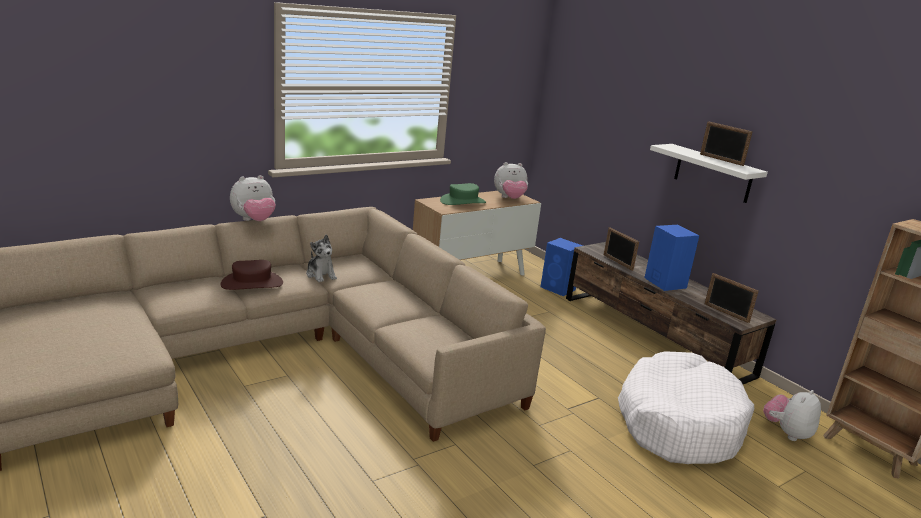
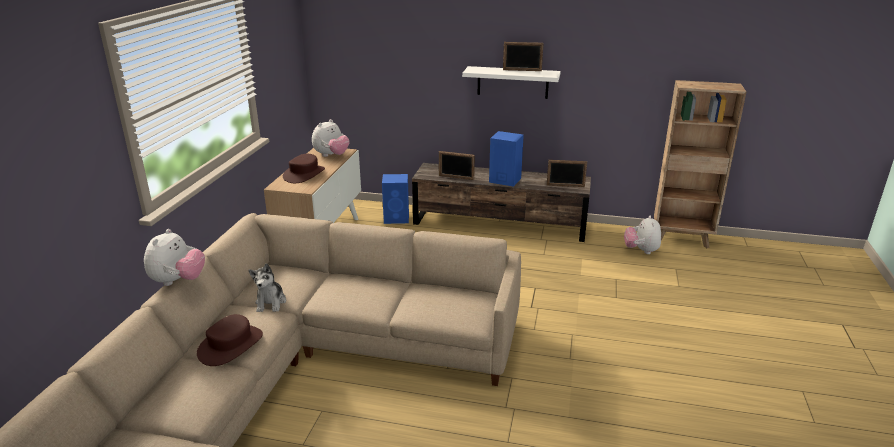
camera: 40 degrees left, 5 degrees up
(321, 275) = (271, 302): plush toy -> plush toy turned 75 degrees clockwise
(463, 201) = (304, 174): green hat -> brown hat
(678, 423) = (592, 277): white dog bed -> none

